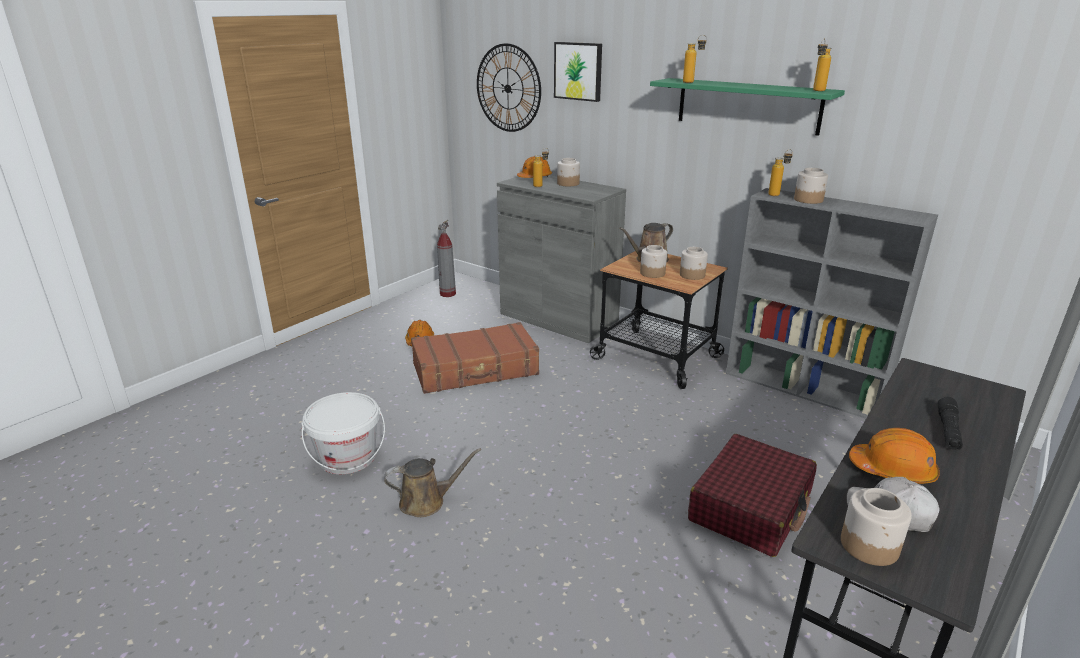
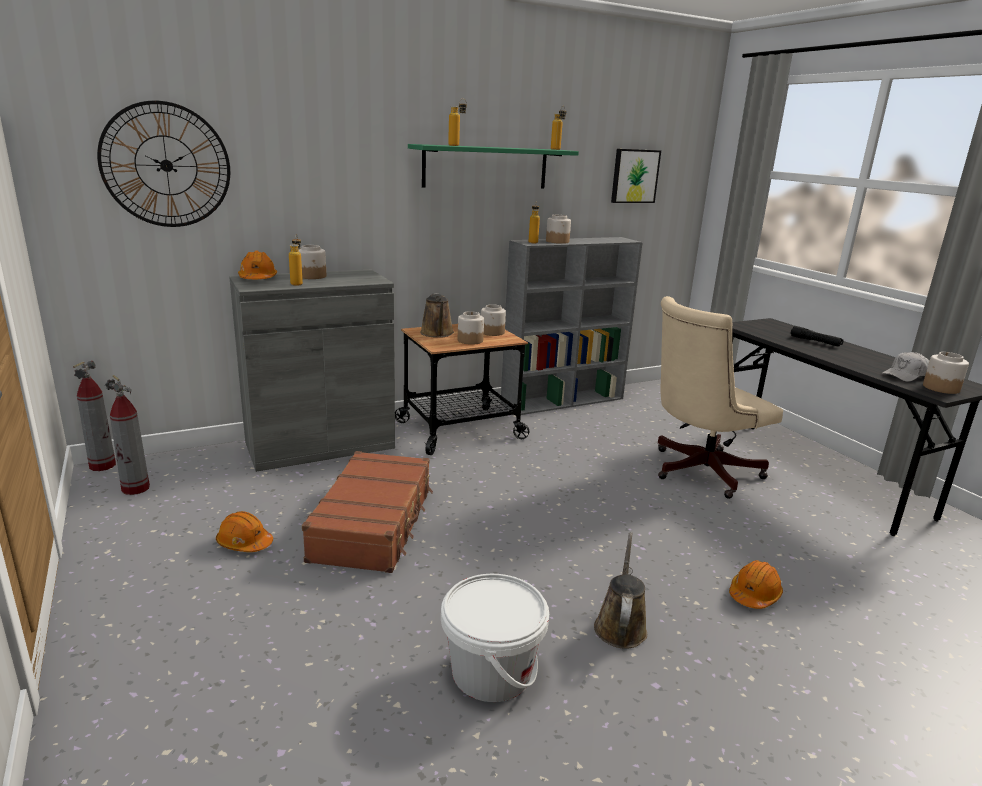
camera: 65 degrees left, 5 degrees down
(462, 277) = (102, 465): none -> fire extinguisher
(578, 71) = (289, 138): picture -> picture (634, 176)
(751, 507) = (698, 471): red suitcase -> beige office chair
(892, 470) = (860, 363): orange hard hat -> orange hard hat (754, 595)

